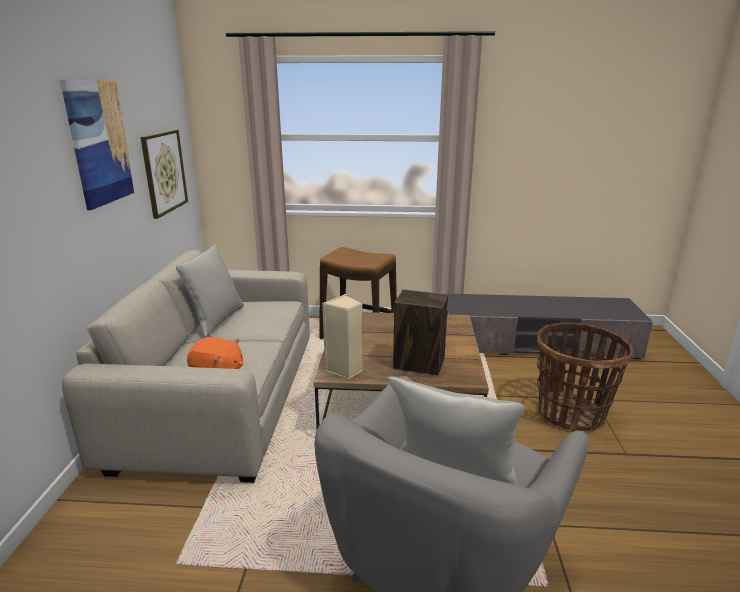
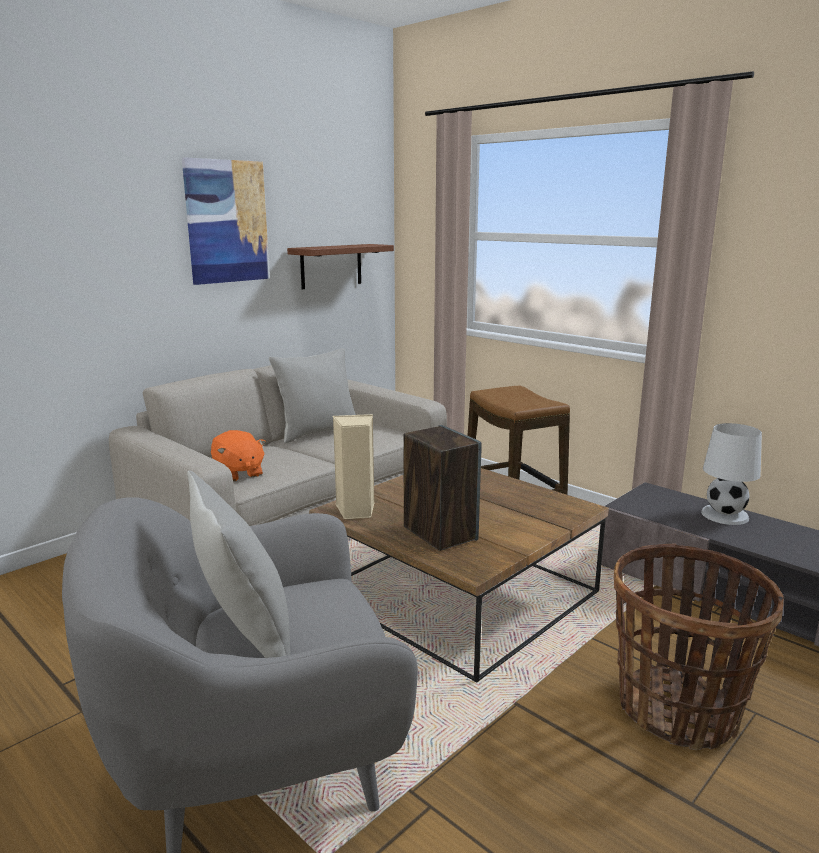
camera: 40 degrees right, 5 degrees down
(164, 172) = (331, 266): picture -> brown shelf
(504, 301) = (724, 515): none -> white table lamp

